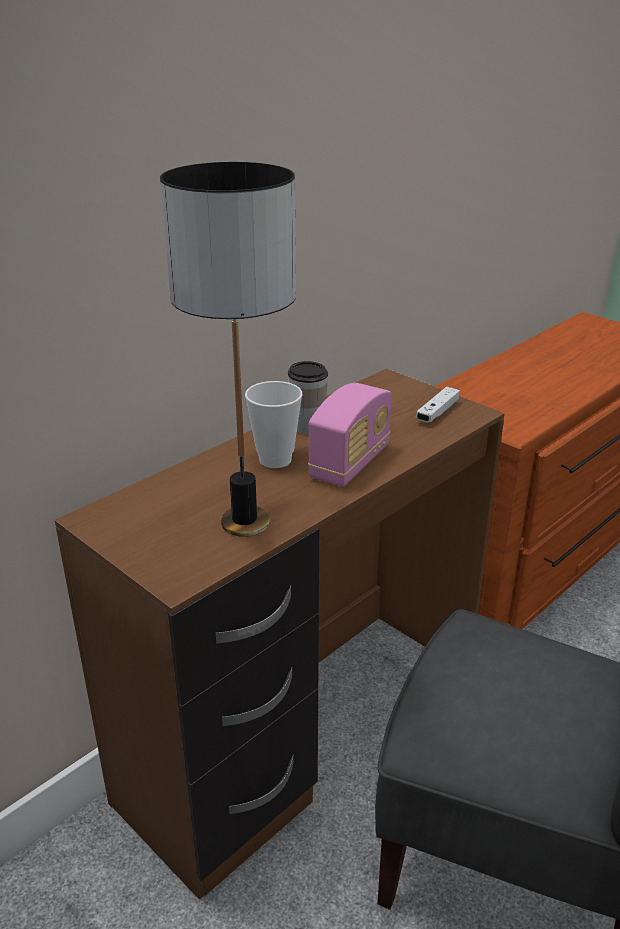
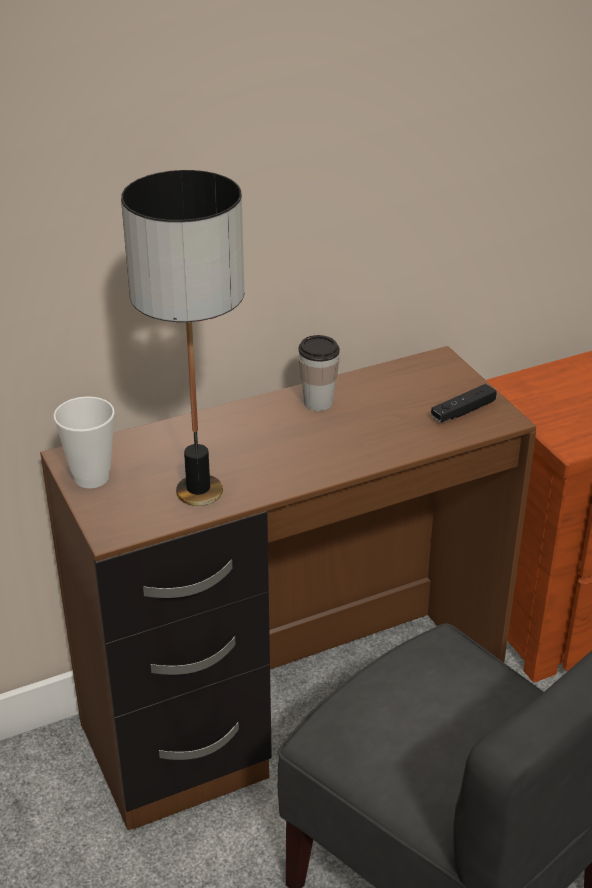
camera: 20 degrees right, 5 degrees up
(275, 459) = (265, 432): cup -> cup (91, 478)
(350, 463) = (334, 451): radio -> none
(437, 412) = (463, 411): white game controller -> black game controller

